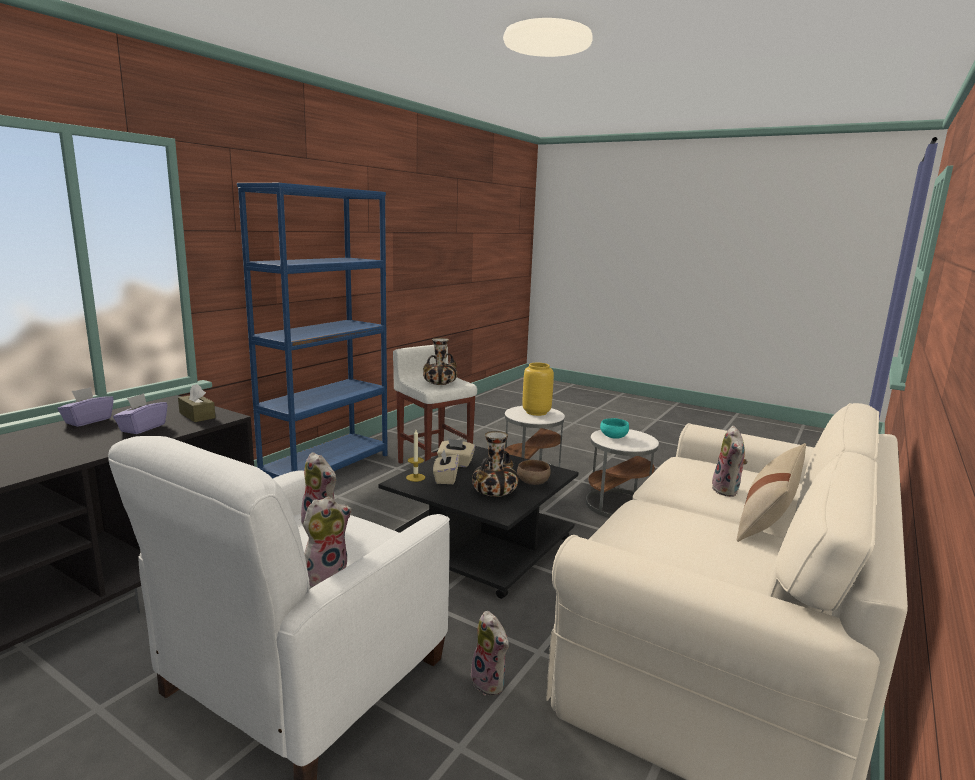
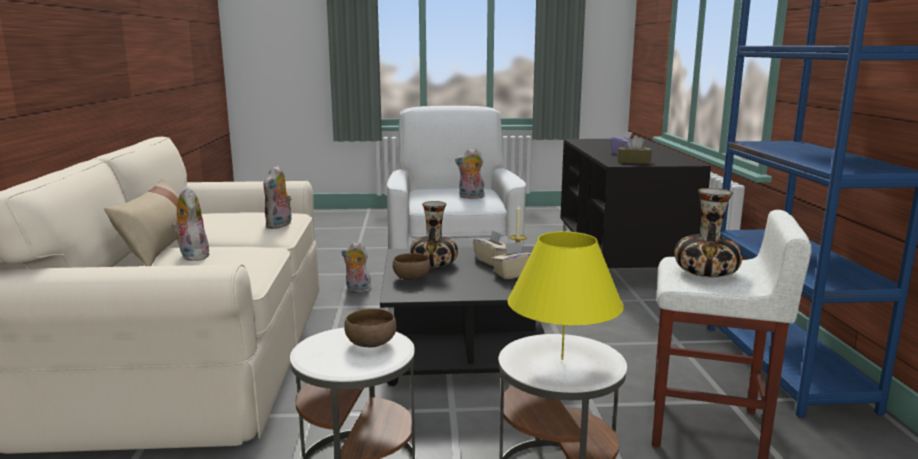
camera: 145 degrees right, 0 degrees up
(88, 421) = (664, 152): purple tissue box -> none
(325, 578) = (425, 191): plush toy -> plush toy (280, 225)
(535, 412) = (562, 359): yellow vase -> yellow table lamp
(613, 437) = (371, 343): turquoise bowl -> brown bowl

